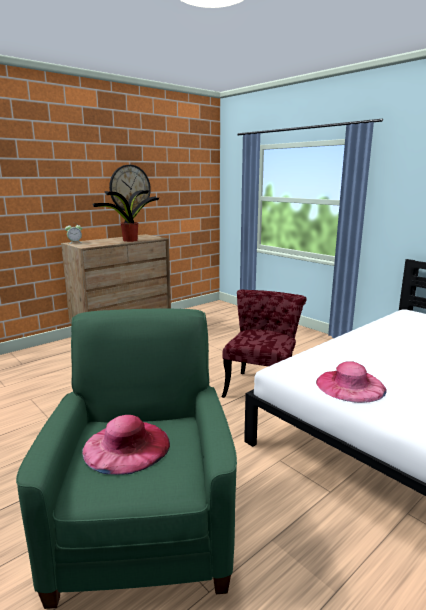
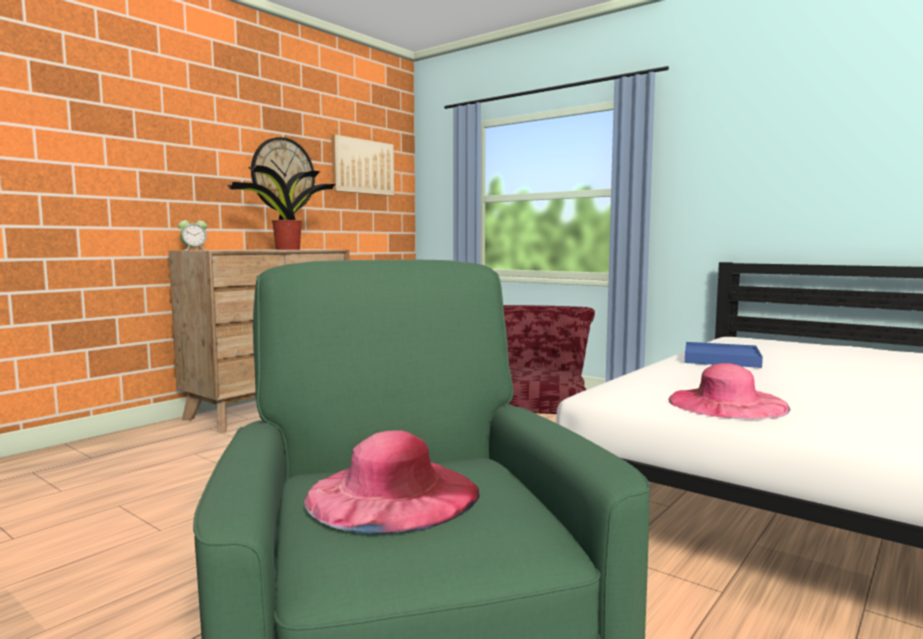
camera: 10 degrees left, 10 degrees down
(183, 176) = (362, 167): none -> picture
(380, 337) = (720, 359): none -> blue tray

